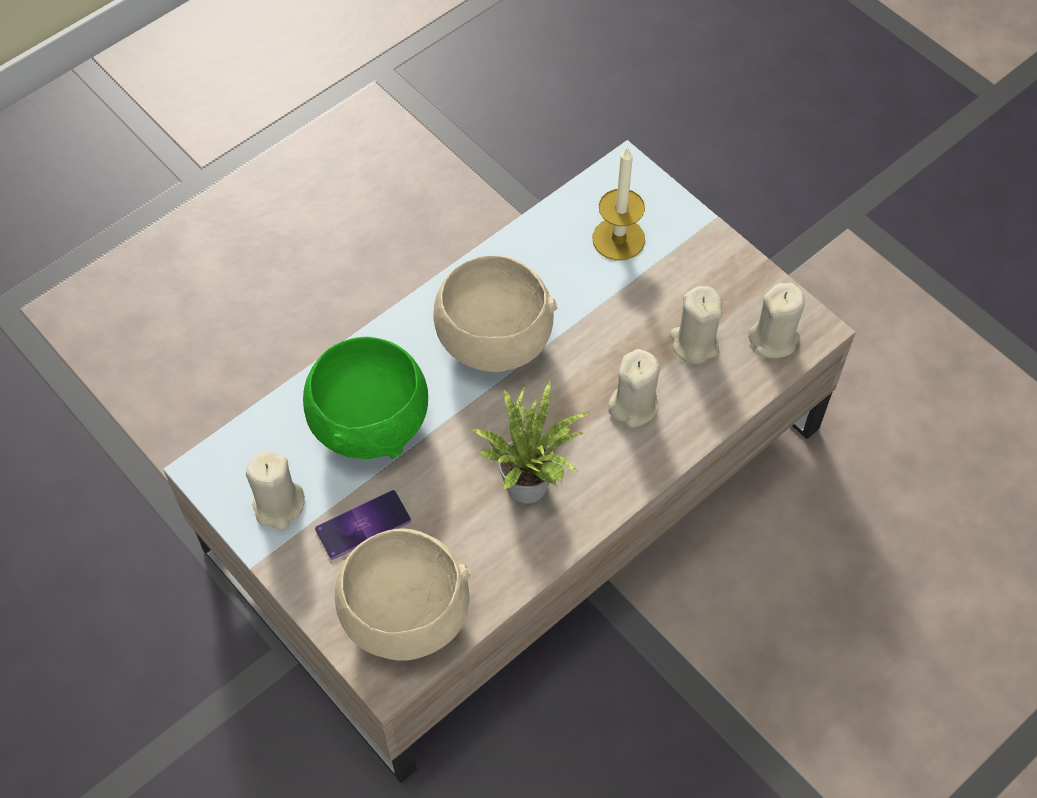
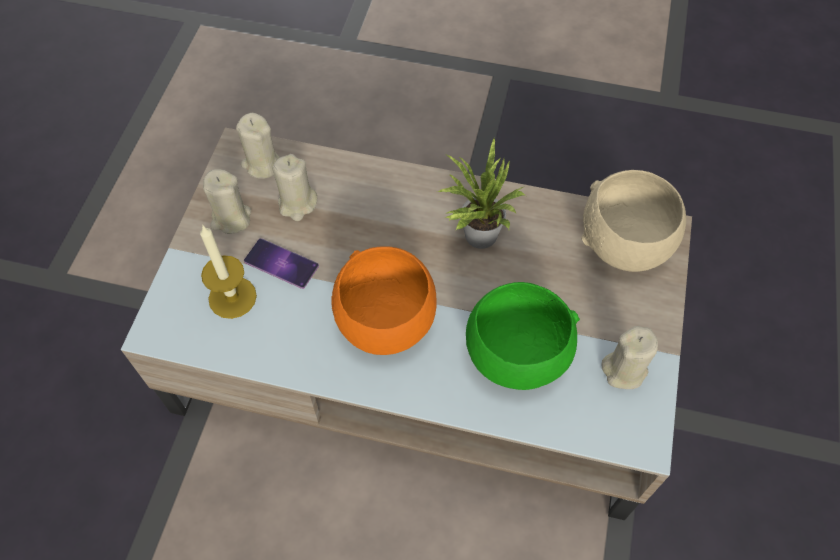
camera: 125 degrees left, 0 degrees up
(363, 525) = (590, 308): phone -> phone (281, 263)
(491, 342) = (386, 323): beige bowl -> orange bowl
(633, 405) = (373, 211): beige candle -> beige candle (231, 219)

